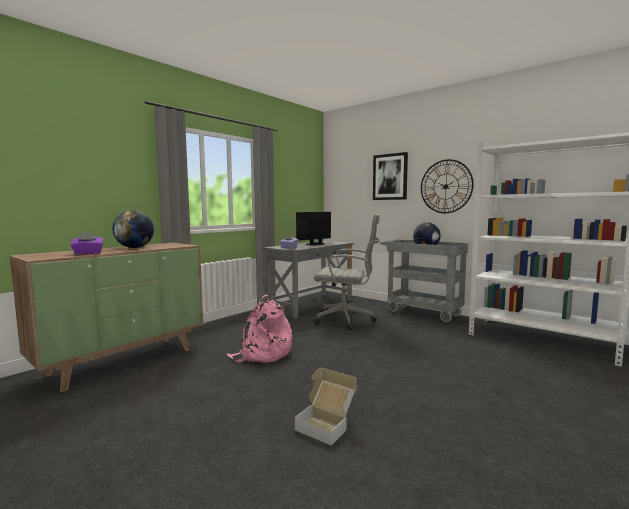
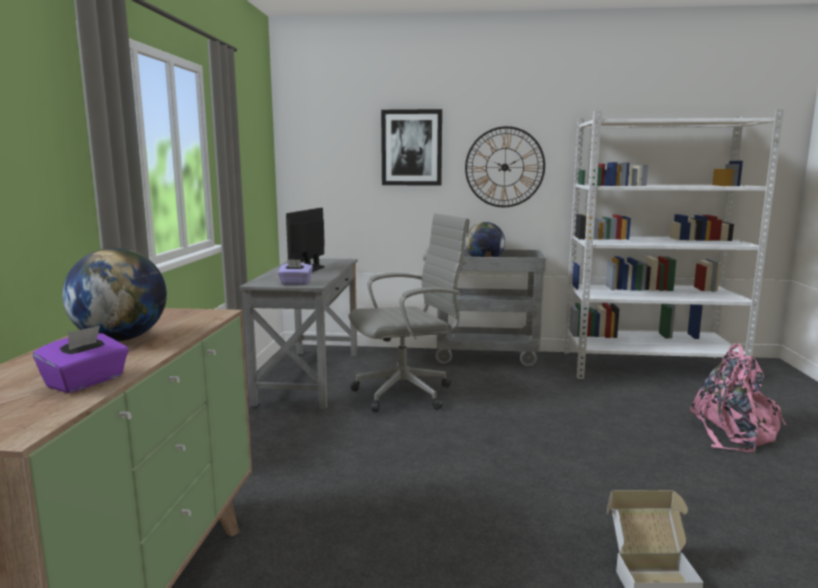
camera: 35 degrees left, 5 degrees up
(263, 354) = (382, 492): pink backpack -> pink backpack (734, 432)

